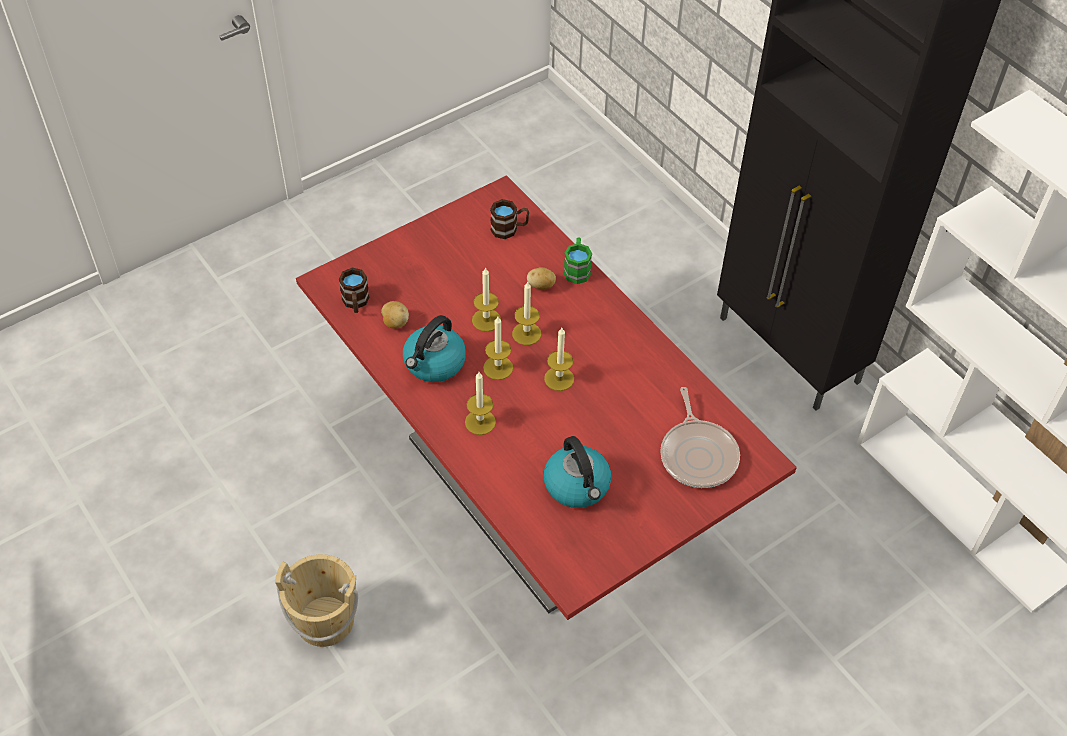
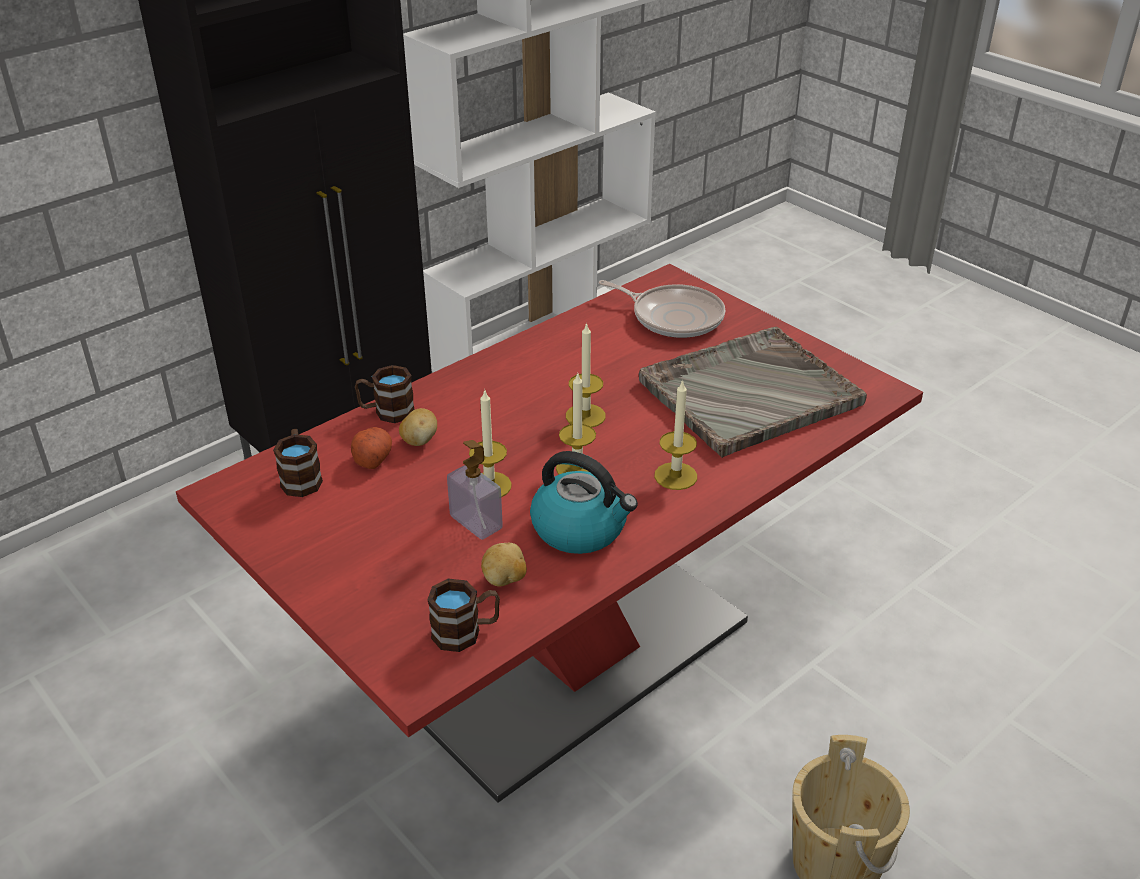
camera: 95 degrees left, 15 degrees down
(450, 311) = (476, 522): none -> soap dispenser
(525, 262) = (372, 458): none -> potato
(526, 333) = (511, 447): candle -> none
(577, 269) = (386, 412): green mug -> brown mug
(577, 486) = (748, 393): kettle -> grey tray
(698, 454) = (673, 317): frying pan -> frying pan turned 45 degrees clockwise

